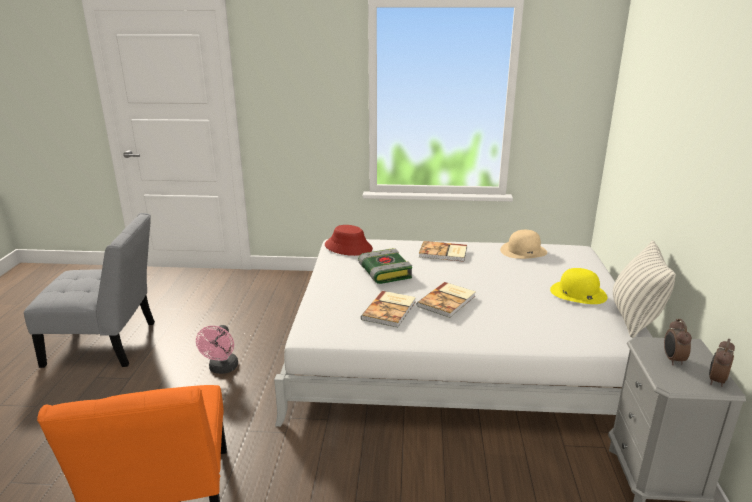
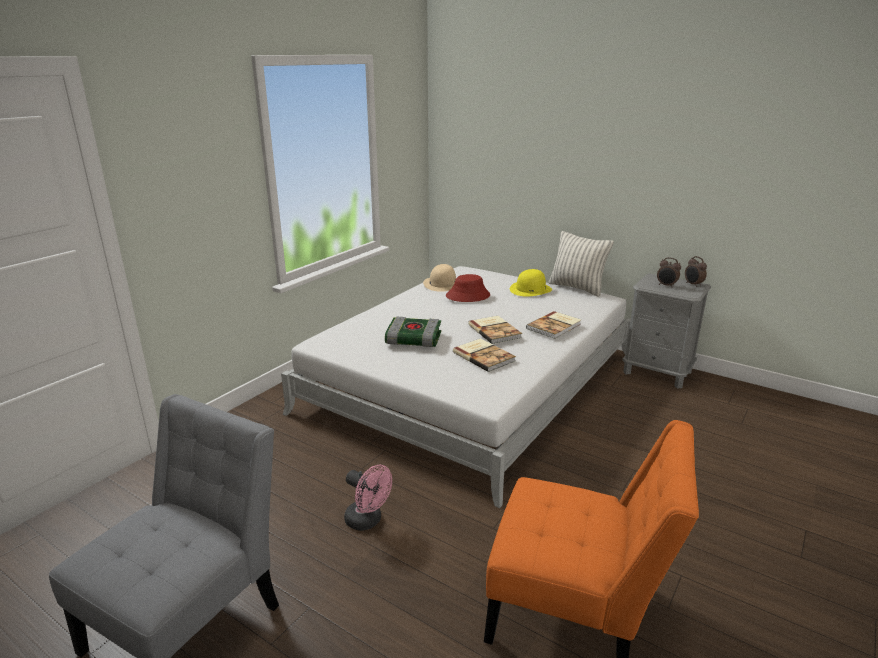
camera: 60 degrees left, 0 degrees up
(348, 247) = (335, 341): red hat -> red hat (468, 296)
(443, 253) = (409, 308): book -> book (555, 326)

